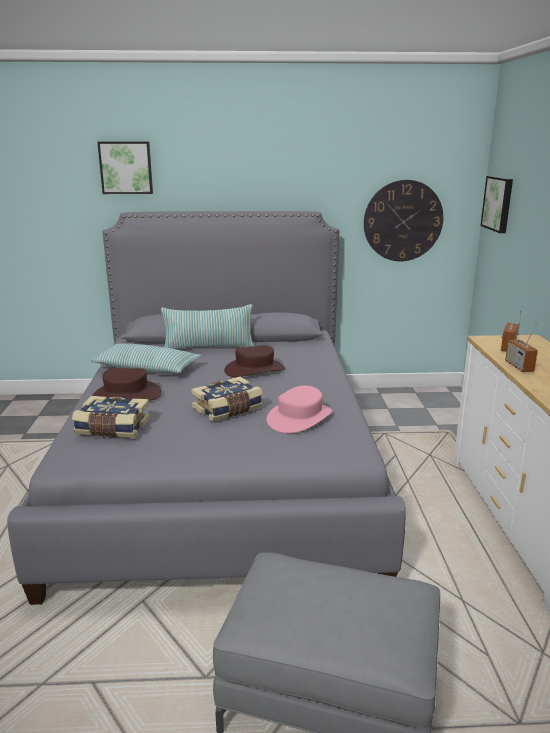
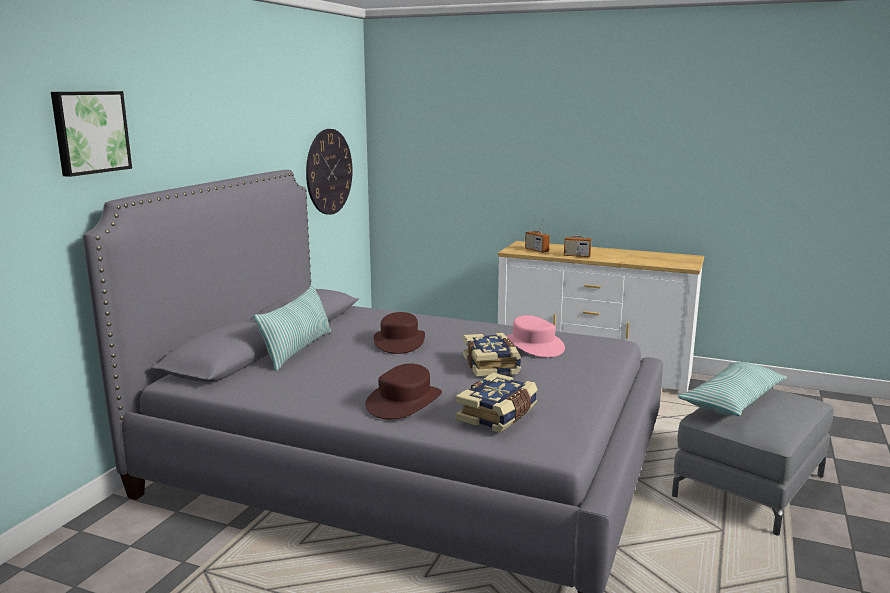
camera: 65 degrees left, 5 degrees down
(147, 369) = (328, 385): pillow -> pillow (733, 400)
(499, 203) = (403, 145): picture -> none

